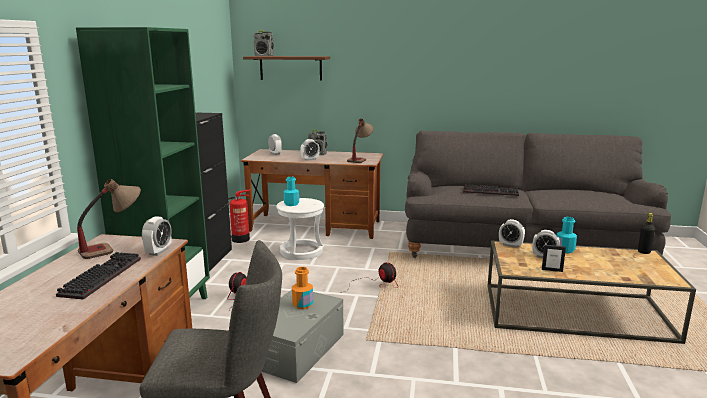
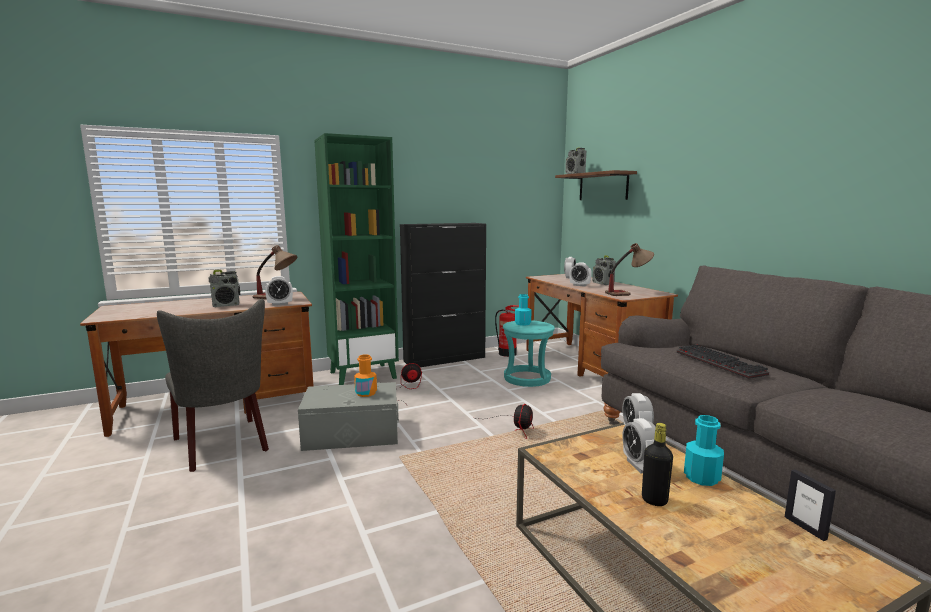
camera: 55 degrees right, 5 degrees down
(101, 276) = (226, 305): keyboard -> radio
(301, 251) = (526, 378): white stool -> turquoise stool
(552, 270) = (597, 480): picture frame -> picture frame (805, 528)
(644, 252) = (875, 566): black bottle -> black bottle (654, 500)

